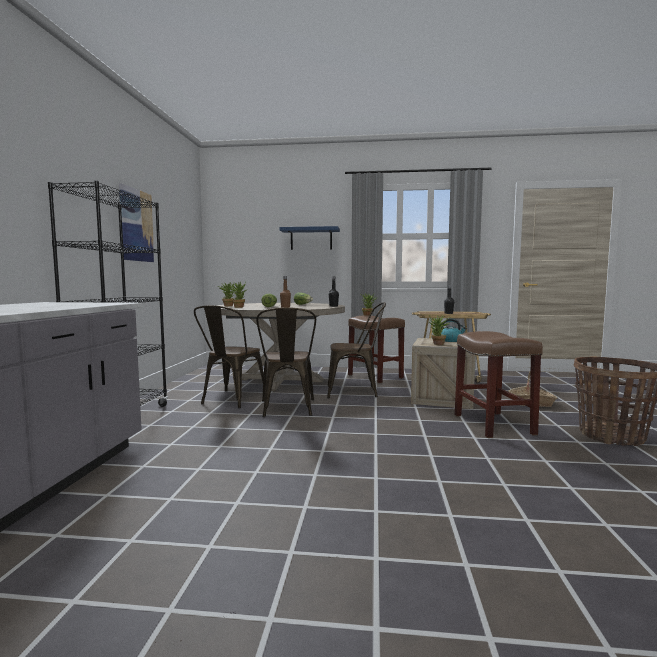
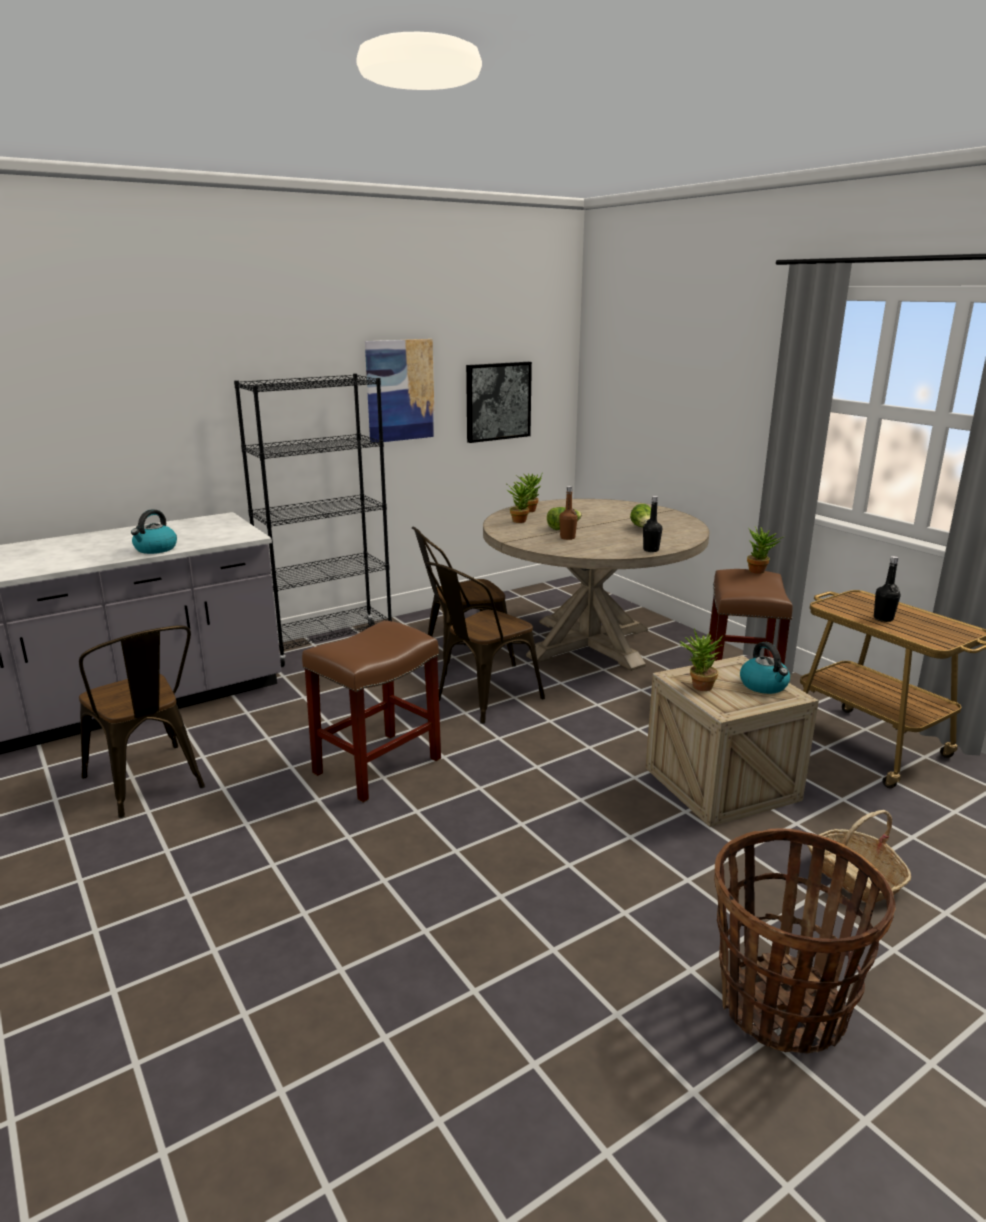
camera: 50 degrees right, 15 degrees up
(55, 307) = (155, 549): none -> kettle
(176, 246) = (498, 401): none -> picture
(311, 239) = (718, 394): blue shelf -> none
(356, 391) = (630, 709): brown chair -> brown chair (150, 785)
(494, 424) = (655, 867): brown stool -> brown stool (377, 767)

